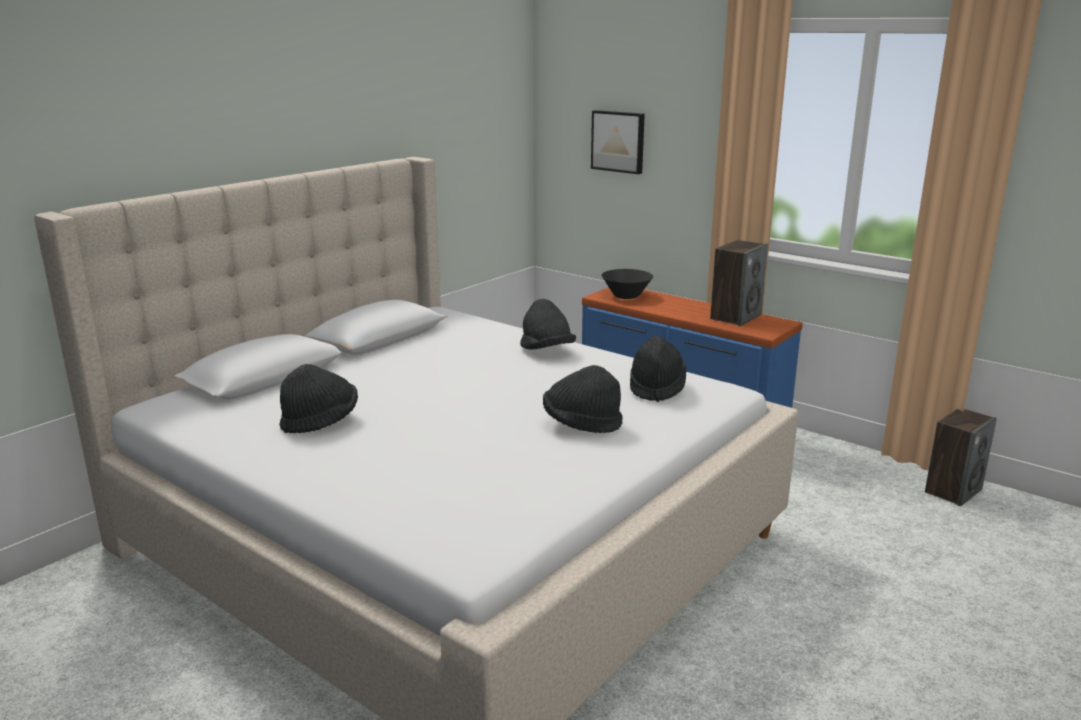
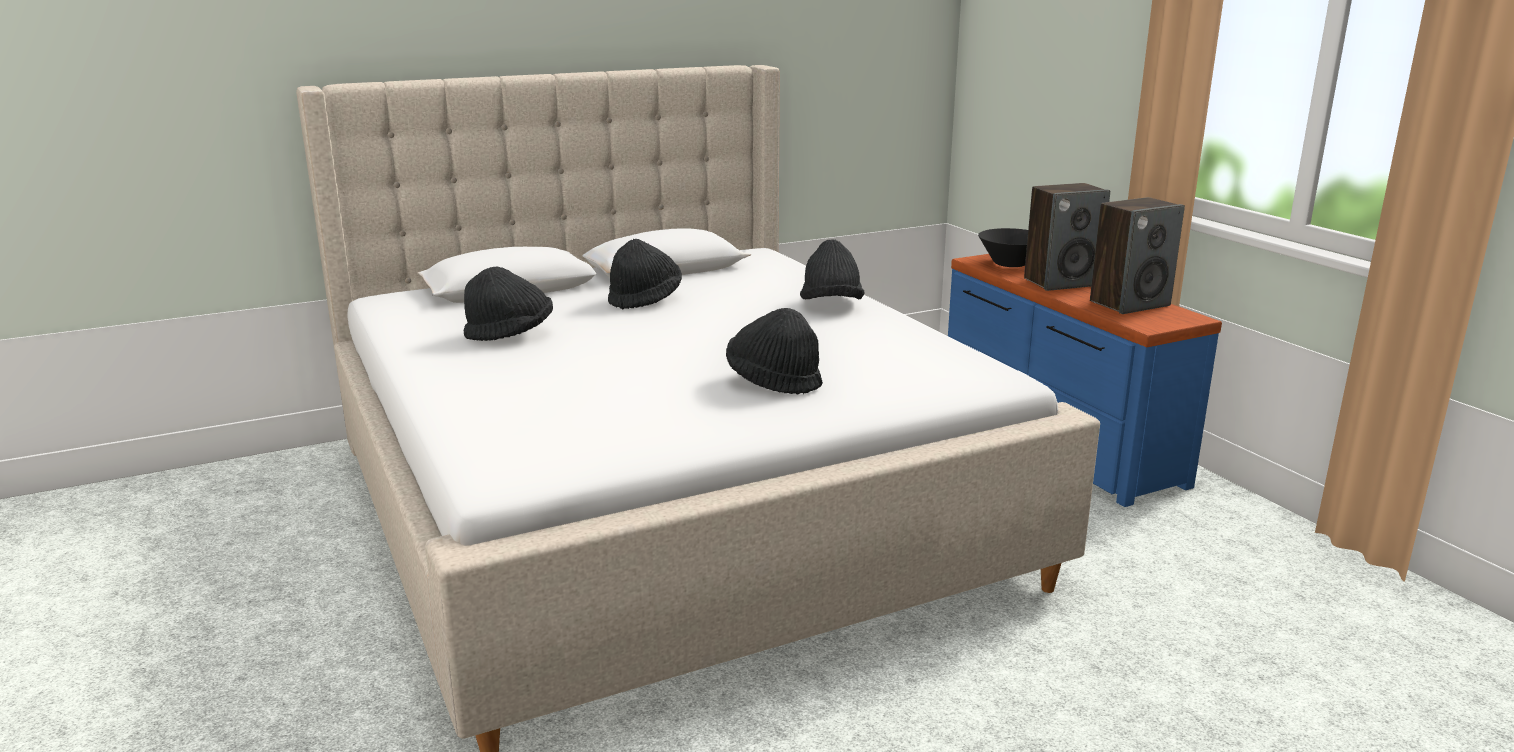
camera: 25 degrees right, 0 degrees up
(618, 141) = (1043, 61): picture -> none
(656, 388) = (912, 361): black hat -> black hat (645, 299)
(953, 491) = (1396, 601): speaker -> speaker (1061, 282)

